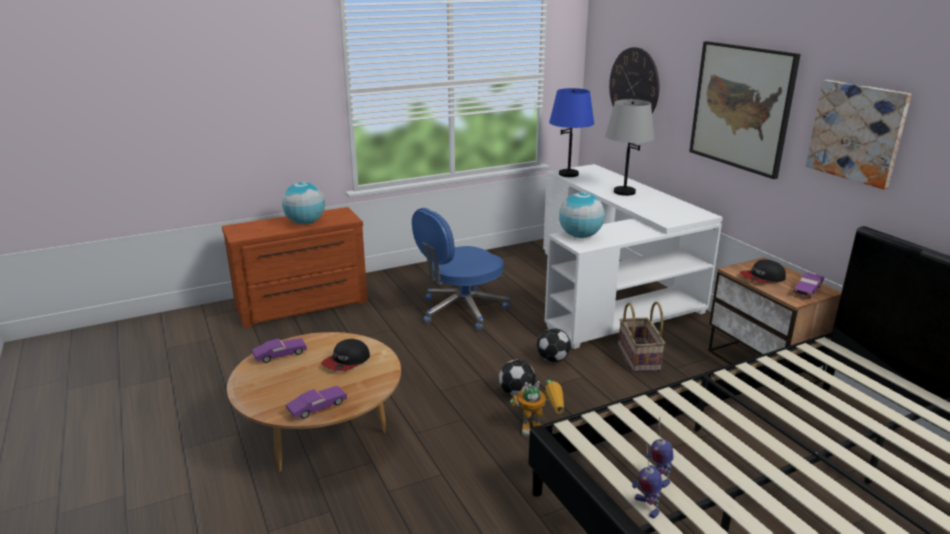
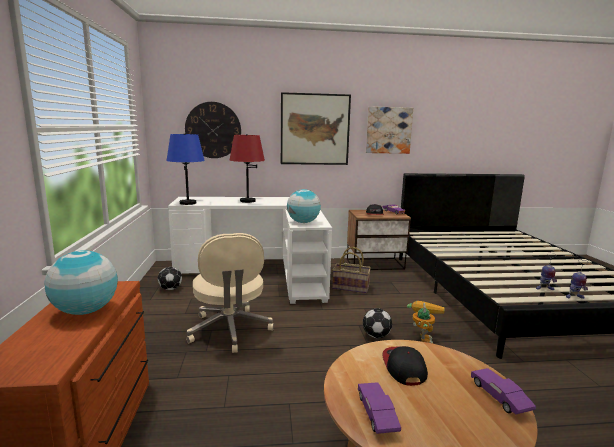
camera: 70 degrees left, 10 degrees down
(346, 361) = (403, 367): cap -> cap turned 150 degrees counterclockwise
(461, 311) = (230, 330): blue office chair -> beige office chair
(553, 360) = (337, 312): football -> football (171, 289)
(624, 192) = (247, 201): grey table lamp -> red table lamp

